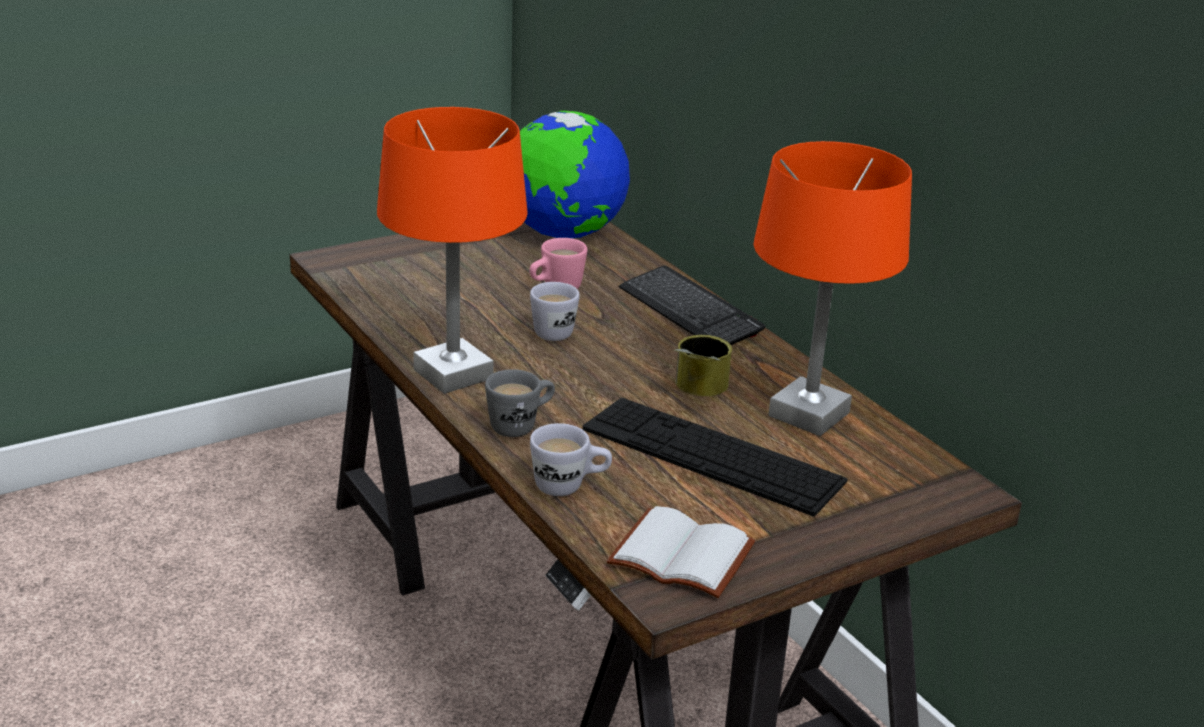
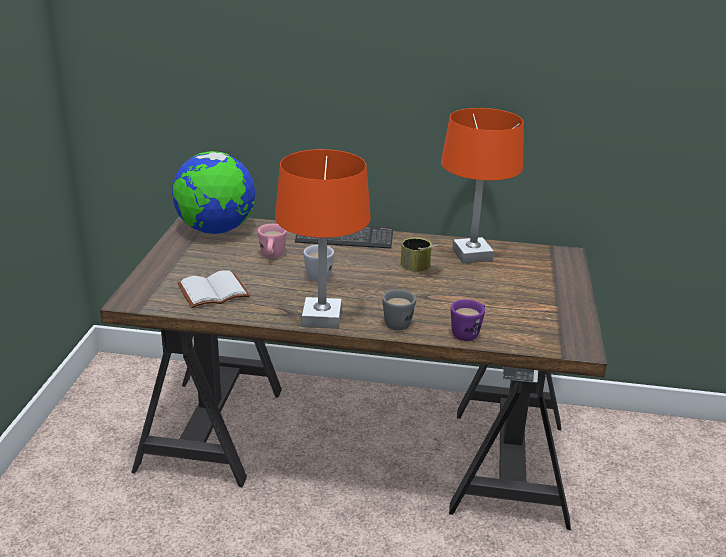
camera: 50 degrees left, 0 degrees up
(569, 487) = (468, 333): white mug -> purple mug
(684, 554) = (553, 330): white book -> white book (214, 291)
(711, 455) = (480, 289): keyboard -> none

